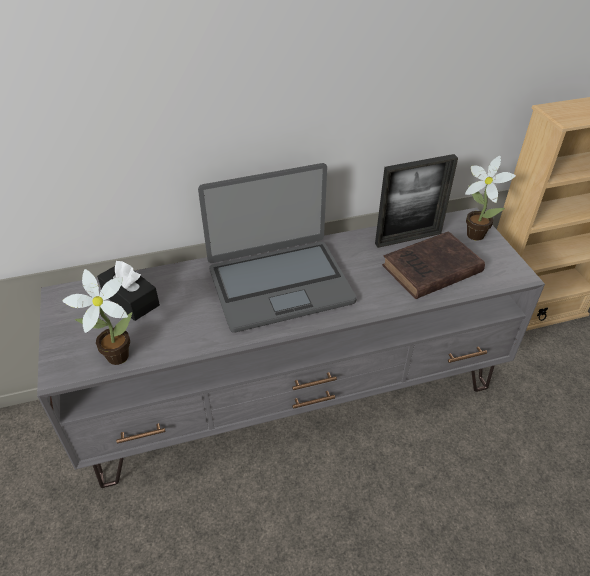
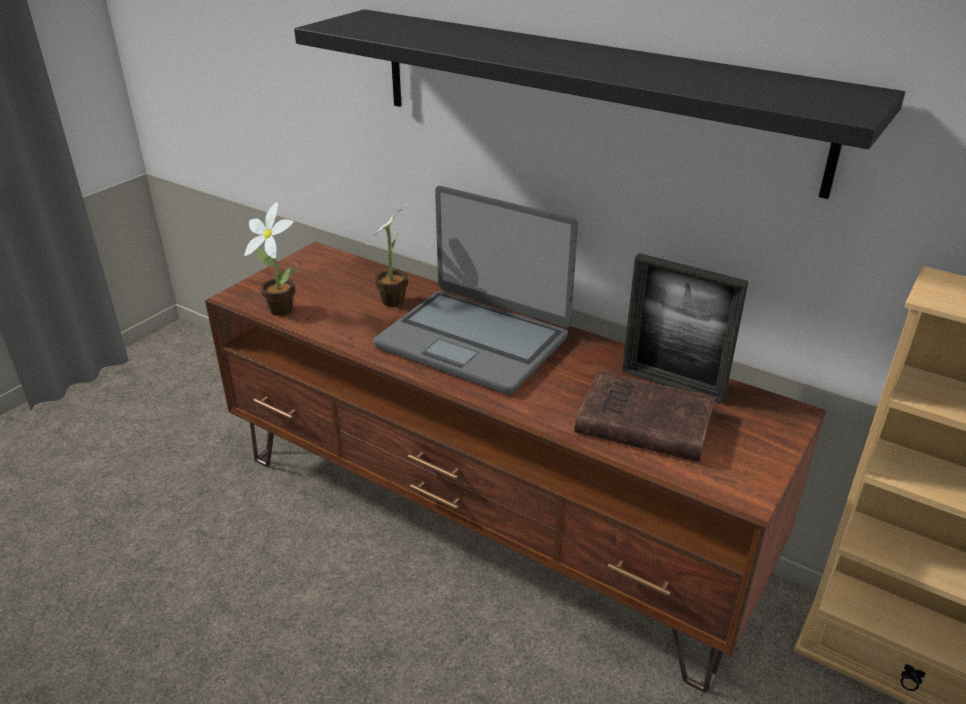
camera: 50 degrees right, 10 degrees down
(131, 299) = (351, 282): black tissue box -> none
(295, 394) = (486, 519): grey tv stand -> brown tv stand
(306, 69) = (587, 95): none -> black shelf
(473, 233) = (766, 427): potted plant -> potted plant (395, 299)

